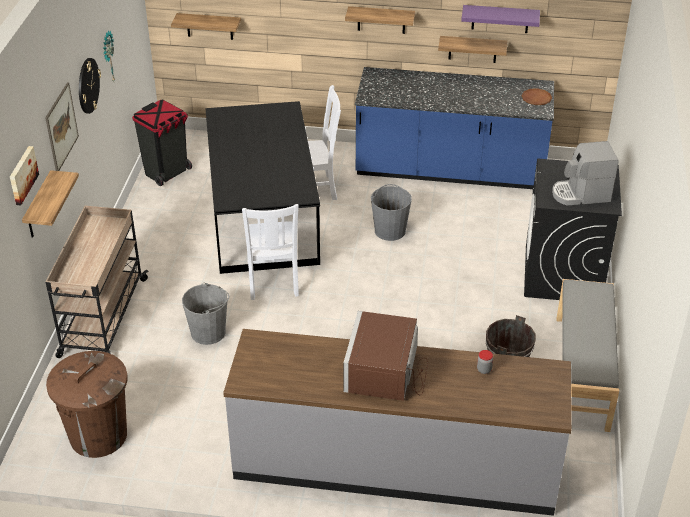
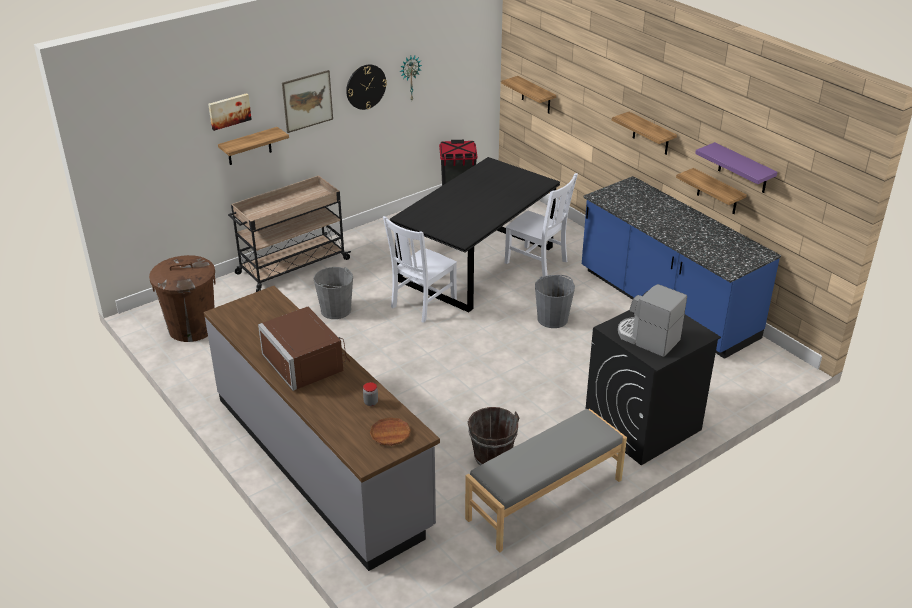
camera: 45 degrees right, 5 degrees down
(386, 373) = (308, 362): brown microwave -> brown microwave turned 90 degrees counterclockwise
(536, 99) = (739, 260): brown plate -> brown plate (390, 434)

